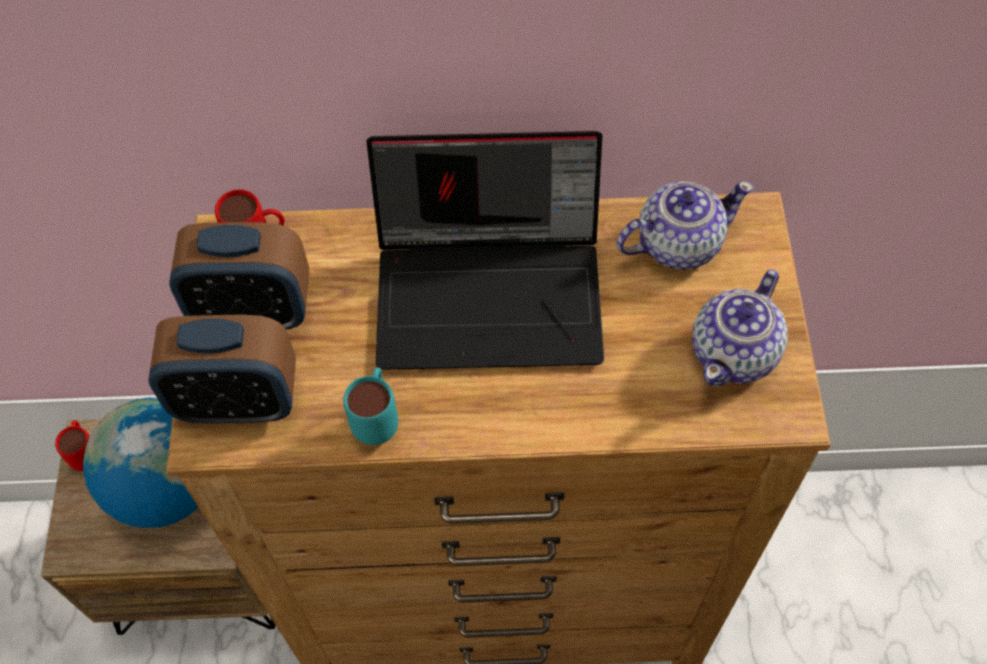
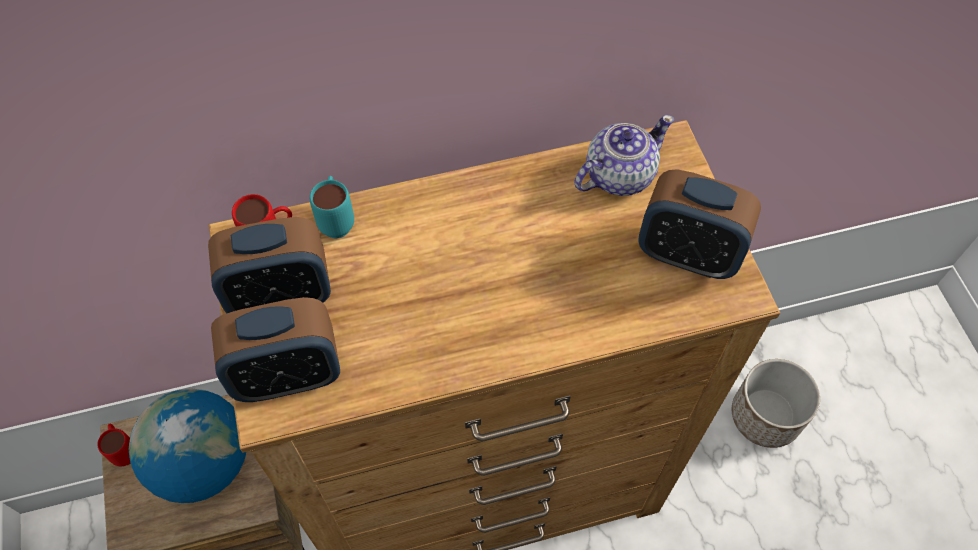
camera: 15 degrees left, 0 degrees up
(378, 420) = (412, 367): turquoise mug -> turquoise mug (337, 221)
(492, 290) = (479, 241): laptop -> none
(735, 353) = (687, 254): teapot -> alarm clock
(864, 577) = (766, 416): none -> planter

